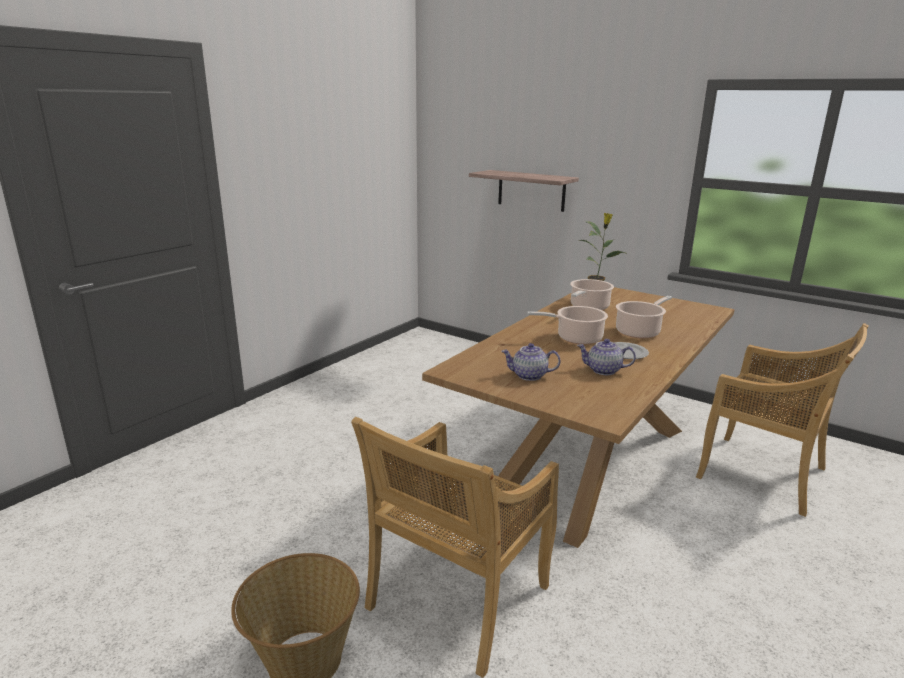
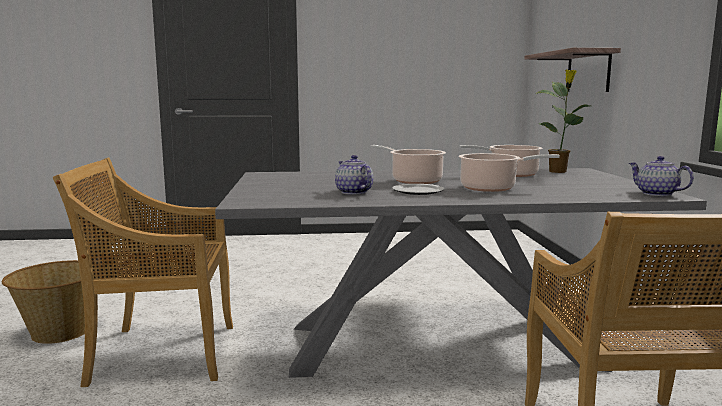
camera: 50 degrees right, 10 degrees down
(529, 376) = (293, 183): teapot -> teapot (656, 194)
(588, 463) = (437, 345): brown dining table -> grey dining table

